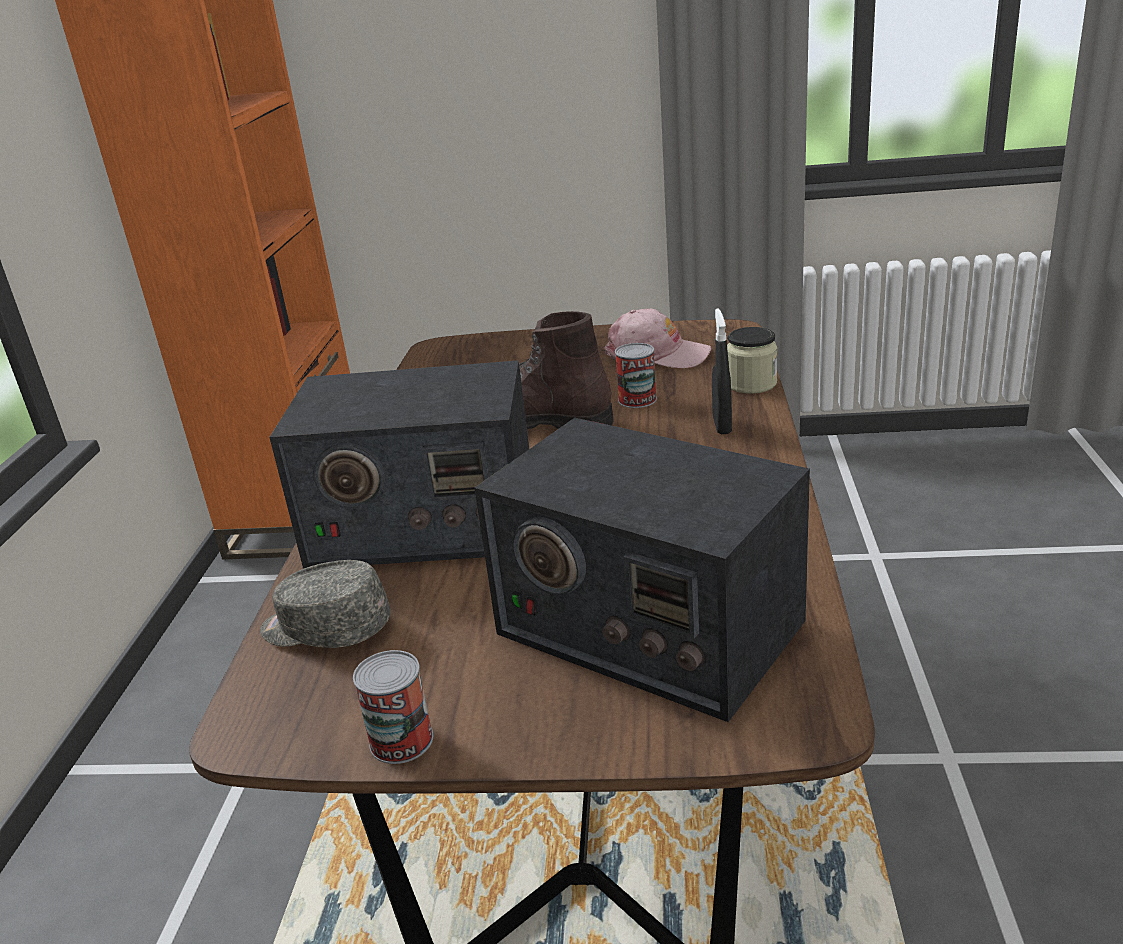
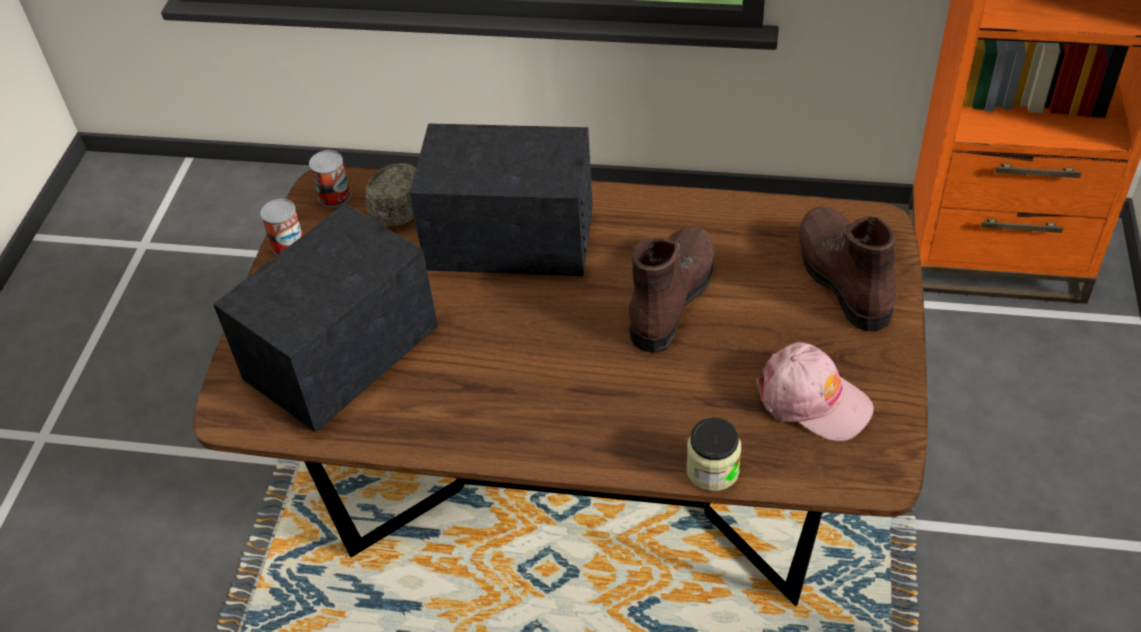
camera: 95 degrees right, 20 degrees up
(422, 524) = (511, 237): radio -> radio turned 90 degrees clockwise
(509, 355) = (842, 279): none -> brown boot
(637, 400) = (698, 374): can -> can (334, 195)
(656, 355) = (812, 400): pink cap -> pink cap turned 75 degrees counterclockwise
(722, 426) = (620, 431): black spray bottle -> none

